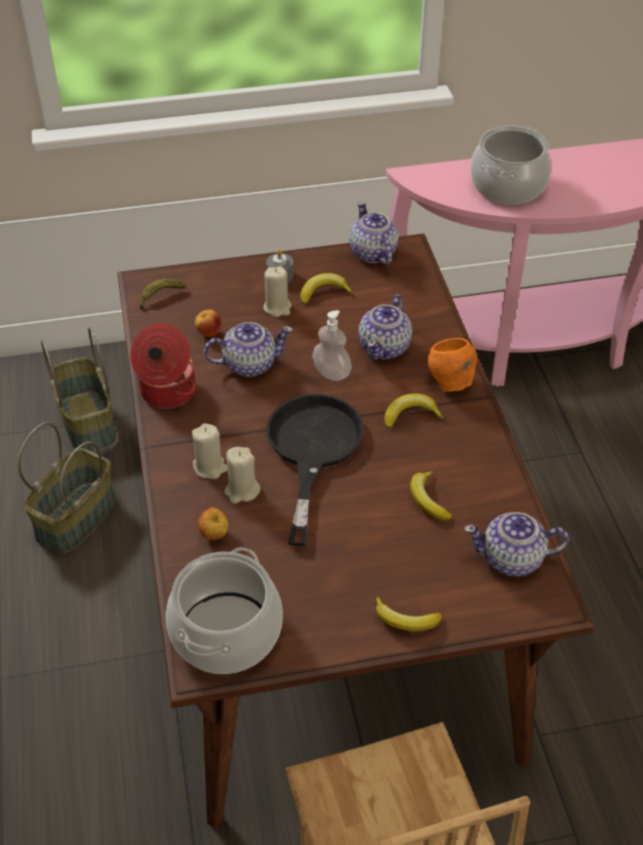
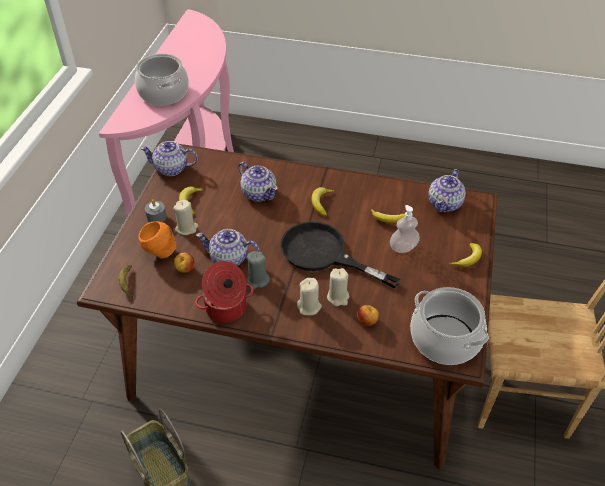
camera: 65 degrees left, 0 degrees up
(89, 422) = (75, 437): basket -> none
(227, 402) = (257, 280): none -> grey candle
(249, 364) = (229, 259): teapot -> teapot turned 90 degrees counterclockwise
(331, 373) = (264, 223): soap dispenser -> soap dispenser (403, 247)
(450, 383) = (306, 178): orange bowl -> orange bowl (160, 253)

